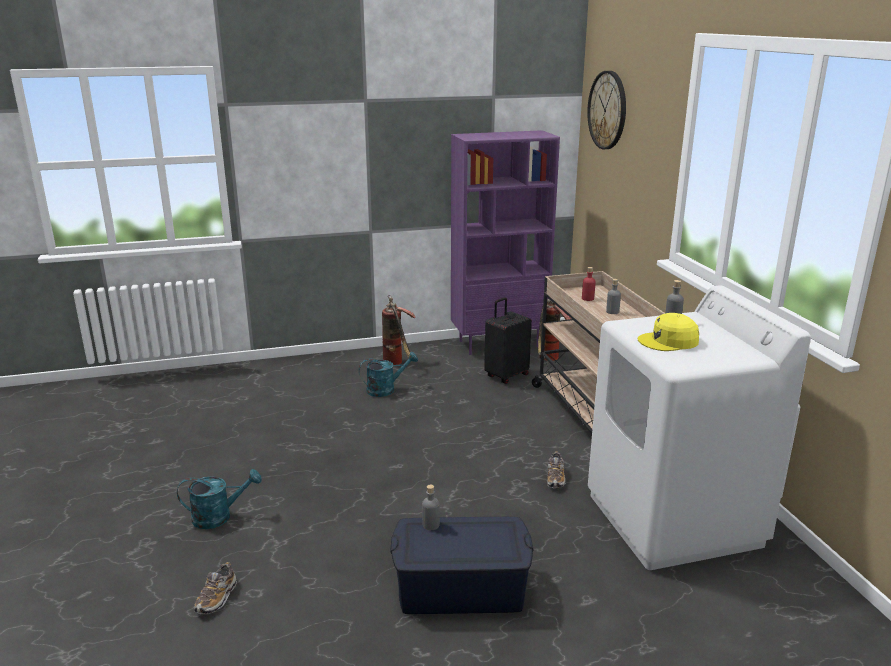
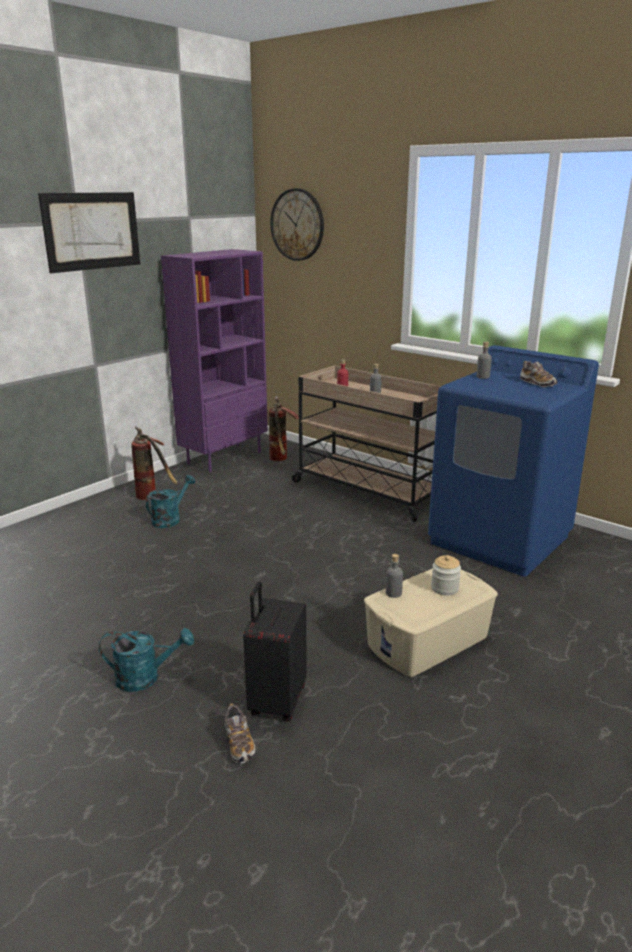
camera: 35 degrees left, 0 degrees up
(219, 517) = (146, 677): turquoise watering can -> turquoise watering can turned 45 degrees clockwise
(379, 109) = (92, 231): none -> picture
(461, 589) = (428, 641): blue storage box -> beige storage box
(483, 540) = (444, 588): none -> jar
(506, 375) = (262, 480): black suitcase -> black suitcase (276, 701)
(555, 478) = (393, 540): shoe -> shoe (537, 383)
(668, 341) = (505, 388): yellow cap -> none
(674, 520) = (500, 540): white washing machine -> blue washing machine

